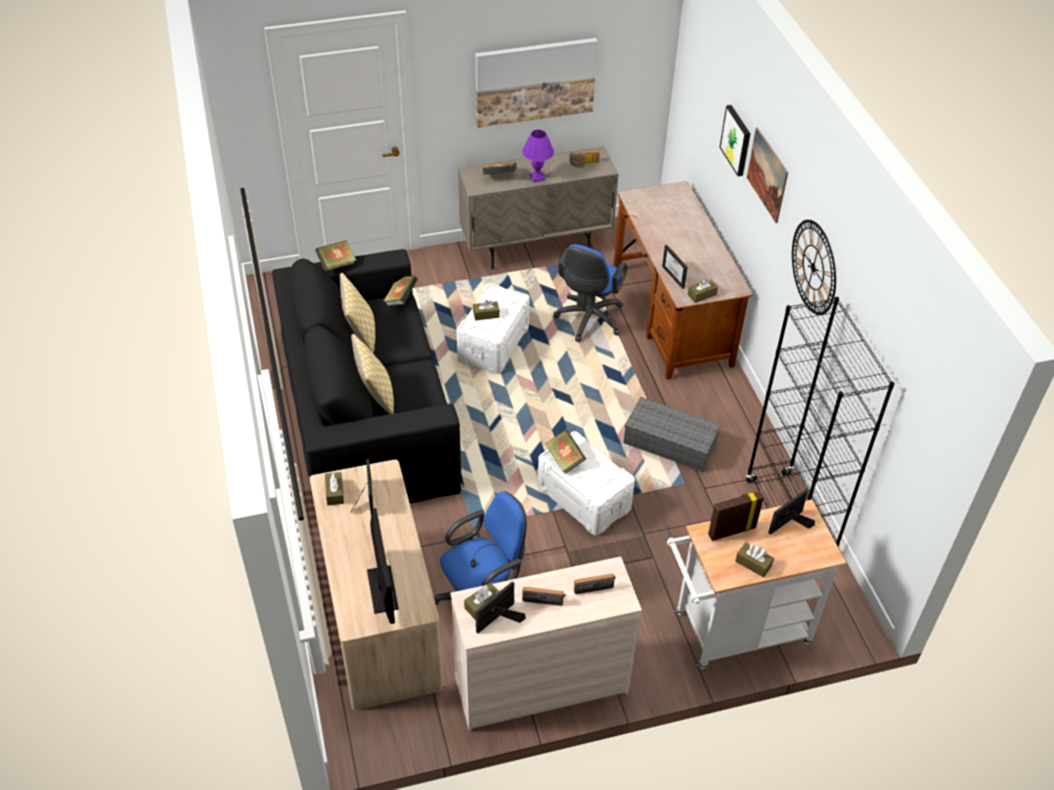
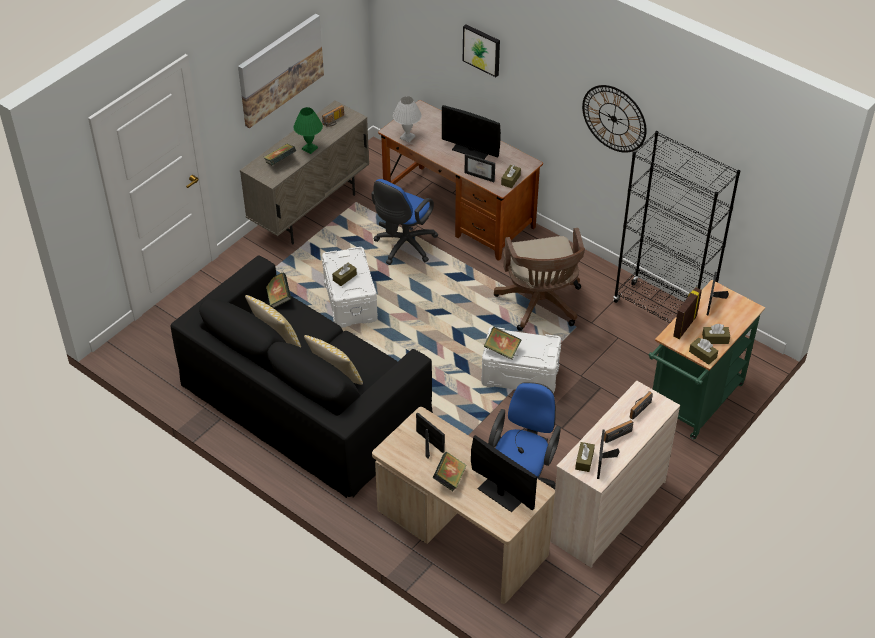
camera: 35 degrees left, 0 degrees up
(335, 492) = (401, 453): brown tissue box -> brown tissue box (702, 354)
(337, 264) = (219, 293): book -> book (449, 478)
(537, 177) = (309, 149): purple table lamp -> green table lamp
(588, 321) = (403, 247): blue office chair -> blue office chair turned 45 degrees clockwise
(639, 209) = (407, 137): none -> white table lamp
(668, 443) = (540, 305): grey storage box -> brown office chair
(690, 249) = (471, 150): none -> monitor
(734, 630) = (692, 404): white cart -> green cart
(767, 175) = (533, 66): picture -> none

